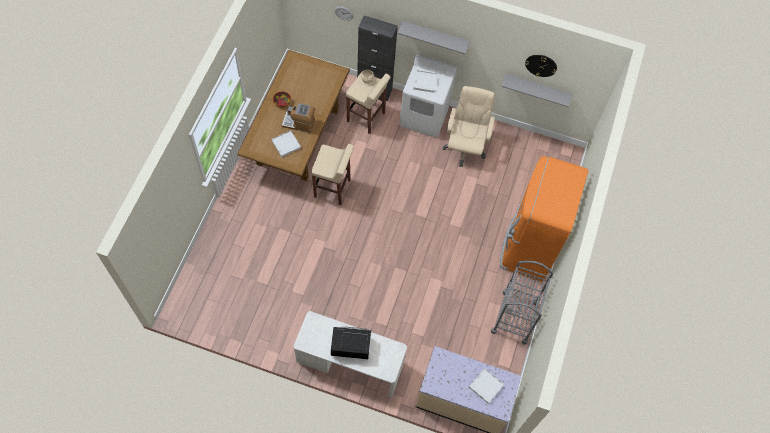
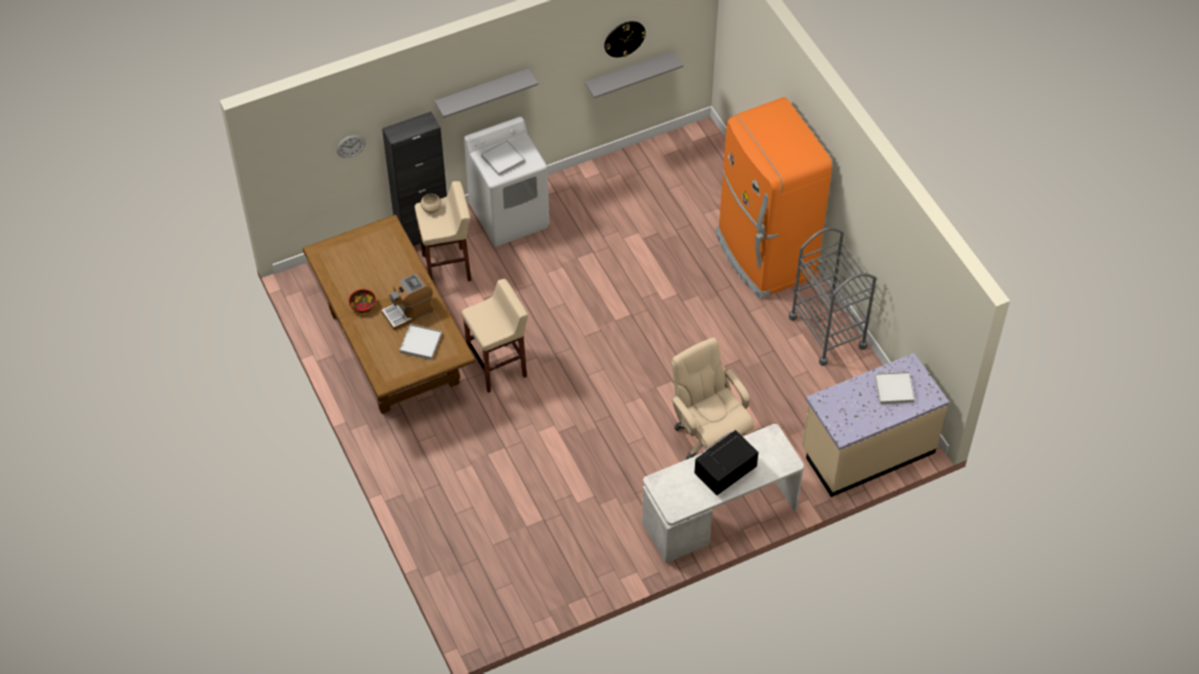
camera: 40 degrees left, 10 degrees down
(465, 147) = (588, 212): beige office chair -> beige office chair (708, 439)

